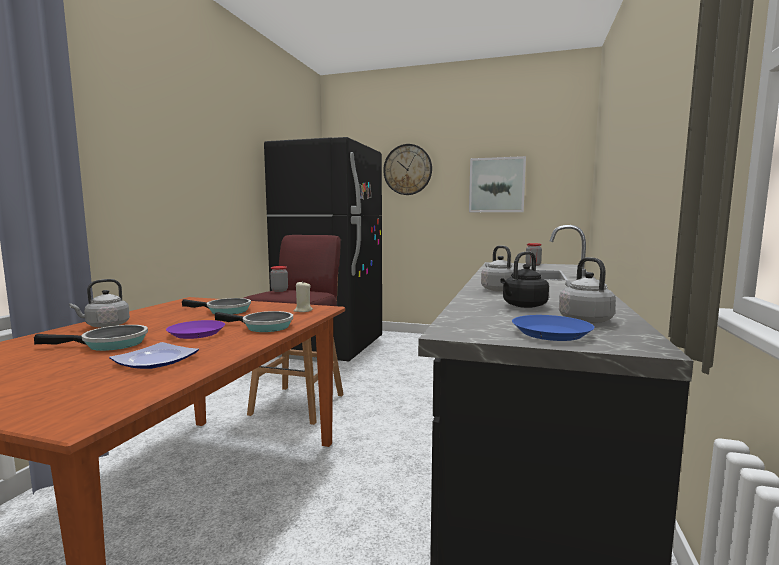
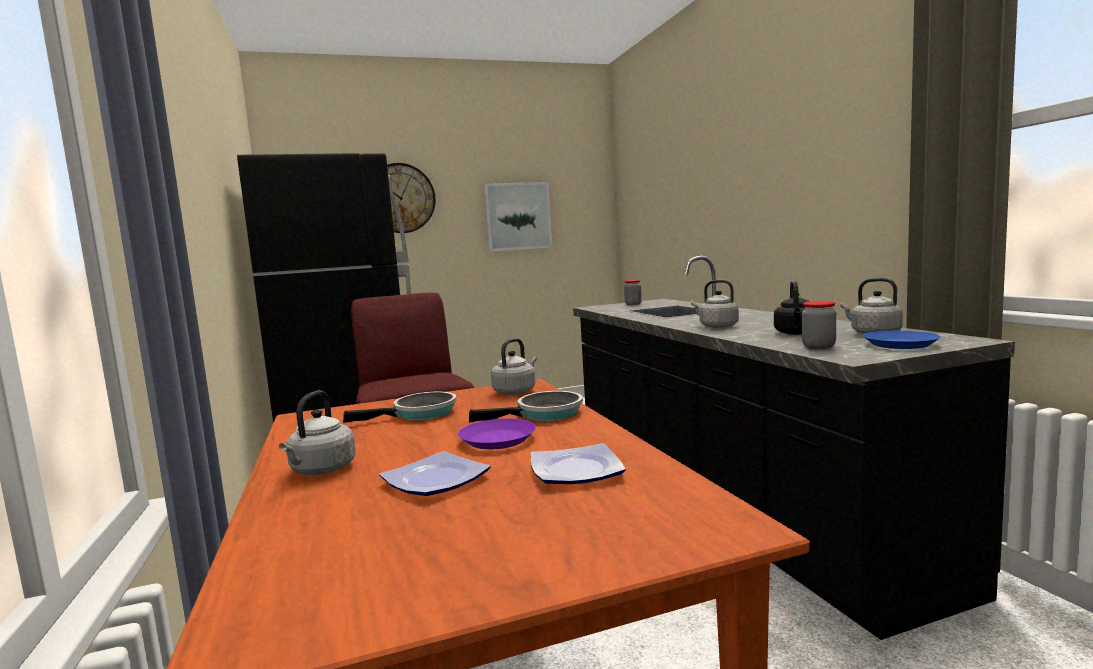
camera: 35 degrees left, 0 degrees up
(109, 344) = (438, 480): frying pan -> plate
(279, 290) = (398, 379): jar -> jar (818, 347)
(303, 310) = (516, 391): beige candle -> grey kettle

